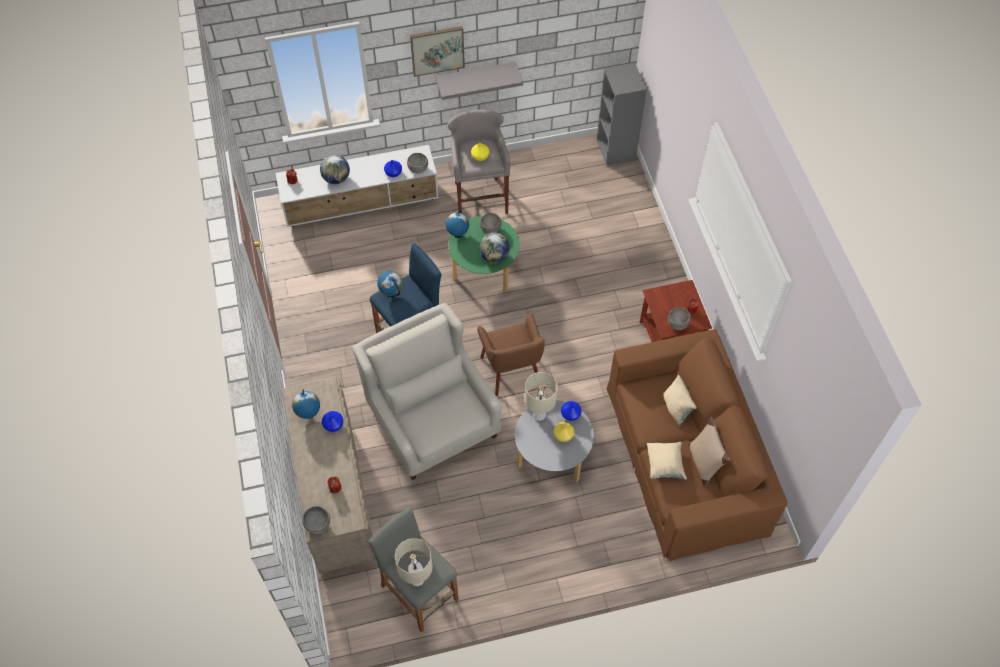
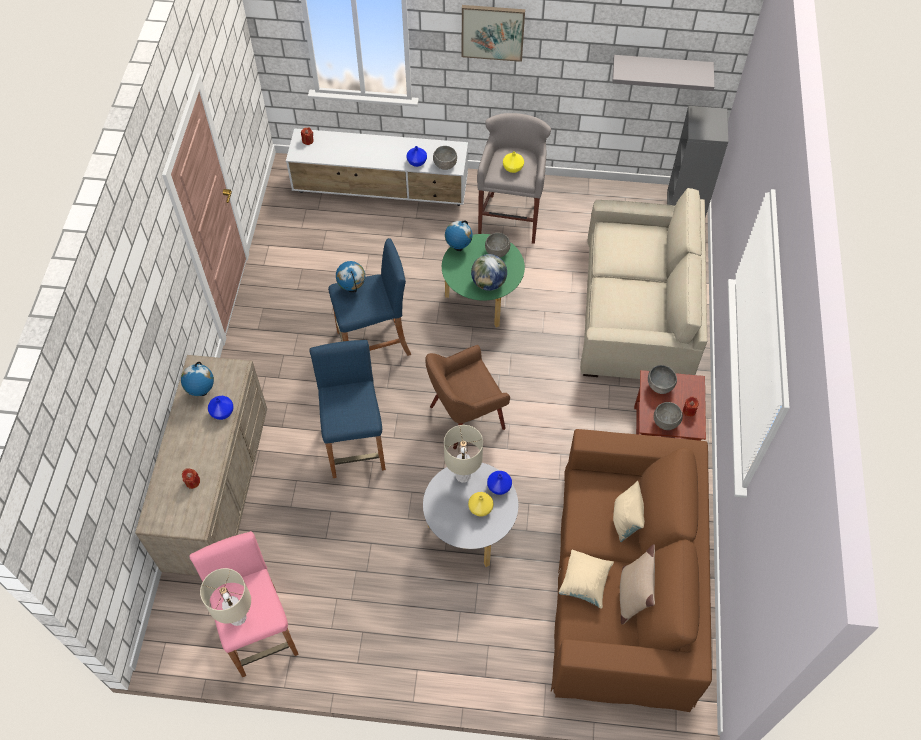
camera: 20 degrees right, 0 degrees up
(318, 525) = (155, 518): grey bowl -> grey bowl (660, 386)
(336, 179) = (354, 151): globe -> none
(419, 592) = (260, 631): grey stool -> pink stool
(432, 420) = (355, 444): white armchair -> blue stool
(476, 77) = (535, 77): grey shelf -> grey shelf (661, 69)
(511, 370) = (465, 416): brown armchair -> brown armchair turned 60 degrees clockwise
(612, 244) = (638, 310): none -> beige sofa

